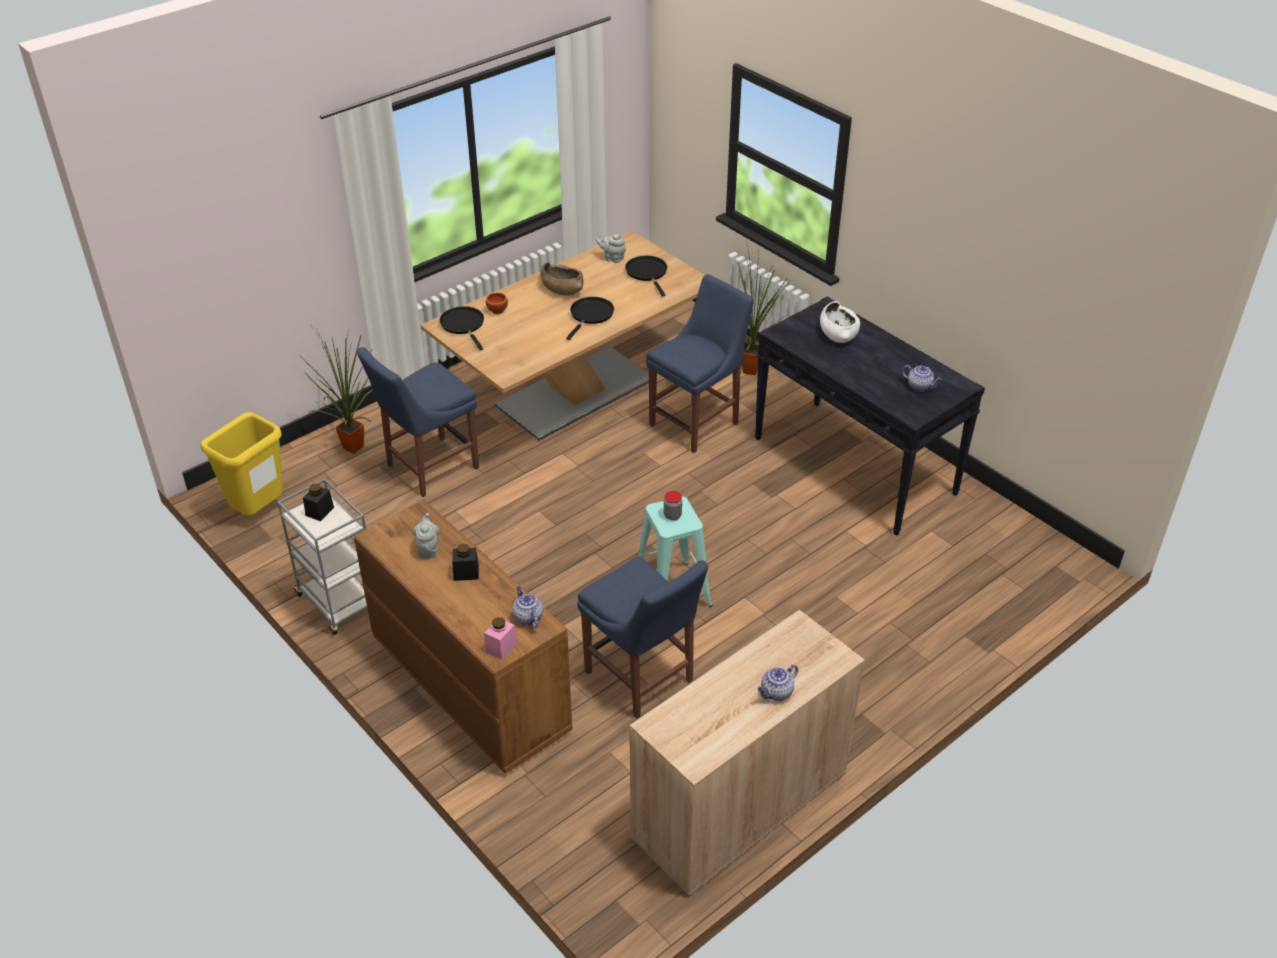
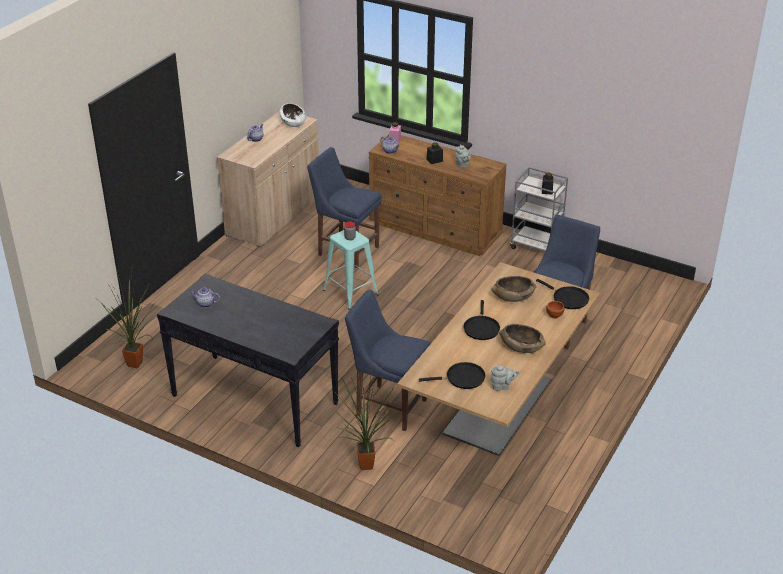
camera: 160 degrees right, 5 degrees down
(258, 512) = (634, 277): yellow trash can -> none
(351, 446) = (622, 328): potted plant -> potted plant (137, 365)
(524, 341) = (513, 296): none -> brown bowl
(647, 273) = (462, 378): black frying pan -> black frying pan turned 60 degrees counterclockwise
(697, 422) = (388, 406): blue chair -> blue chair turned 90 degrees clockwise
(838, 333) = (276, 333): white bowl -> white bowl (293, 123)

